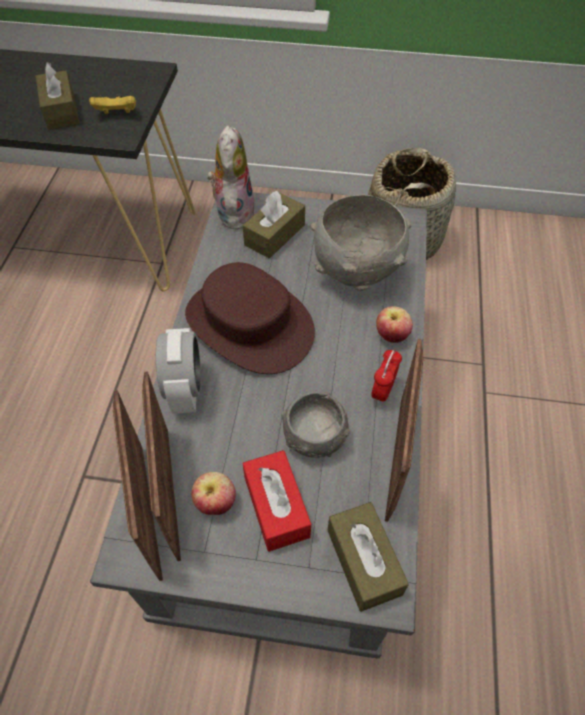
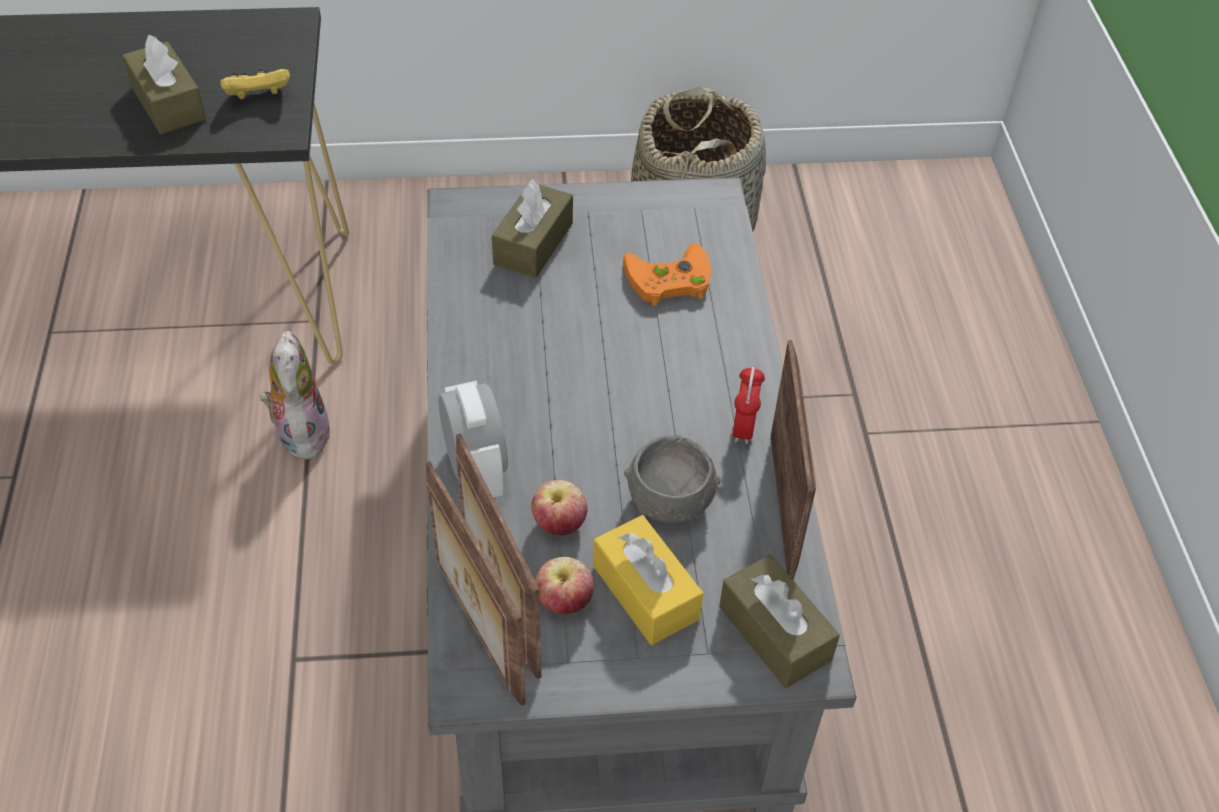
camera: 15 degrees left, 5 degrees down
(233, 211) = (461, 219): plush toy -> plush toy (300, 432)
(248, 324) = (535, 372): brown hat -> none
(276, 506) = (645, 592): red tissue box -> yellow tissue box
(357, 274) = (666, 281): grey bowl -> orange game controller
(391, 336) = (736, 356): apple -> apple (559, 524)

